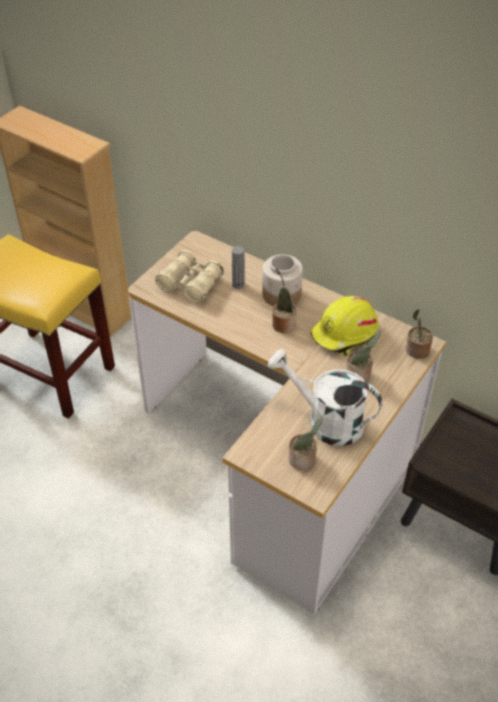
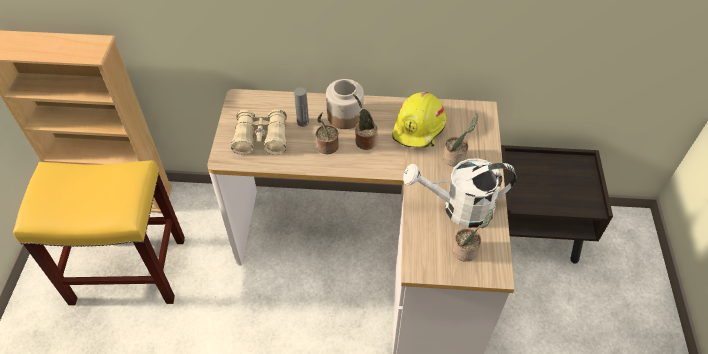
camera: 30 degrees left, 5 degrees up
(416, 350) = (481, 118): potted plant -> potted plant (326, 147)

